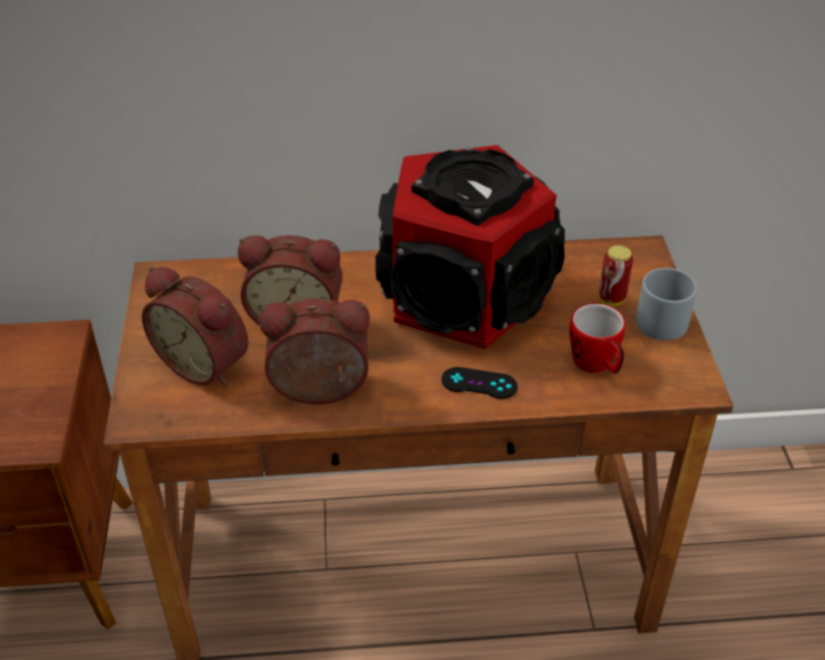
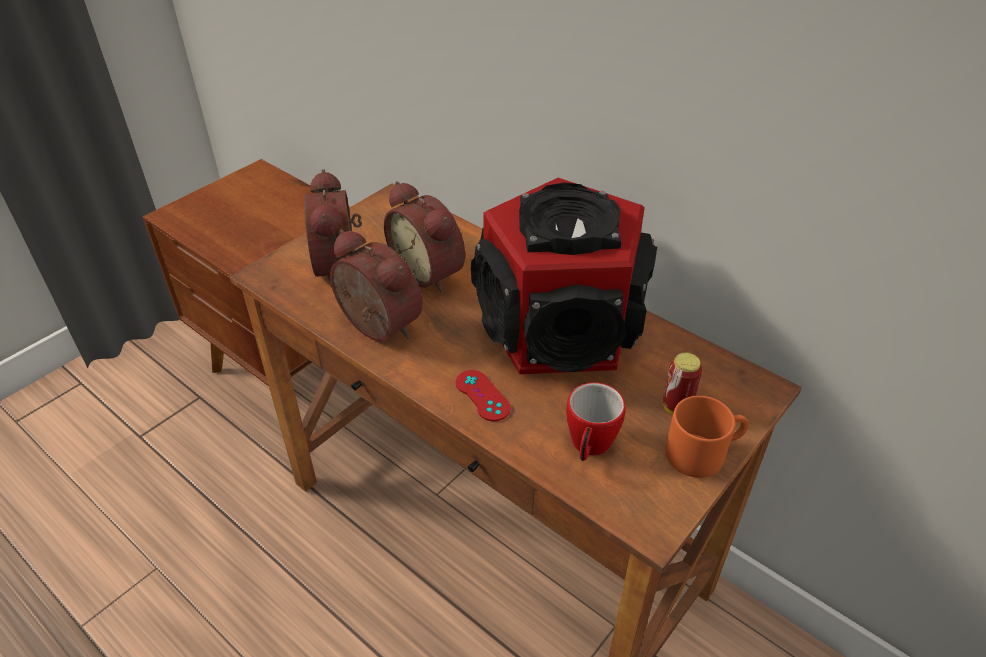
camera: 45 degrees right, 0 degrees up
(479, 383) = (482, 395): black game controller -> red game controller
(664, 317) = (703, 451): grey mug -> orange mug

